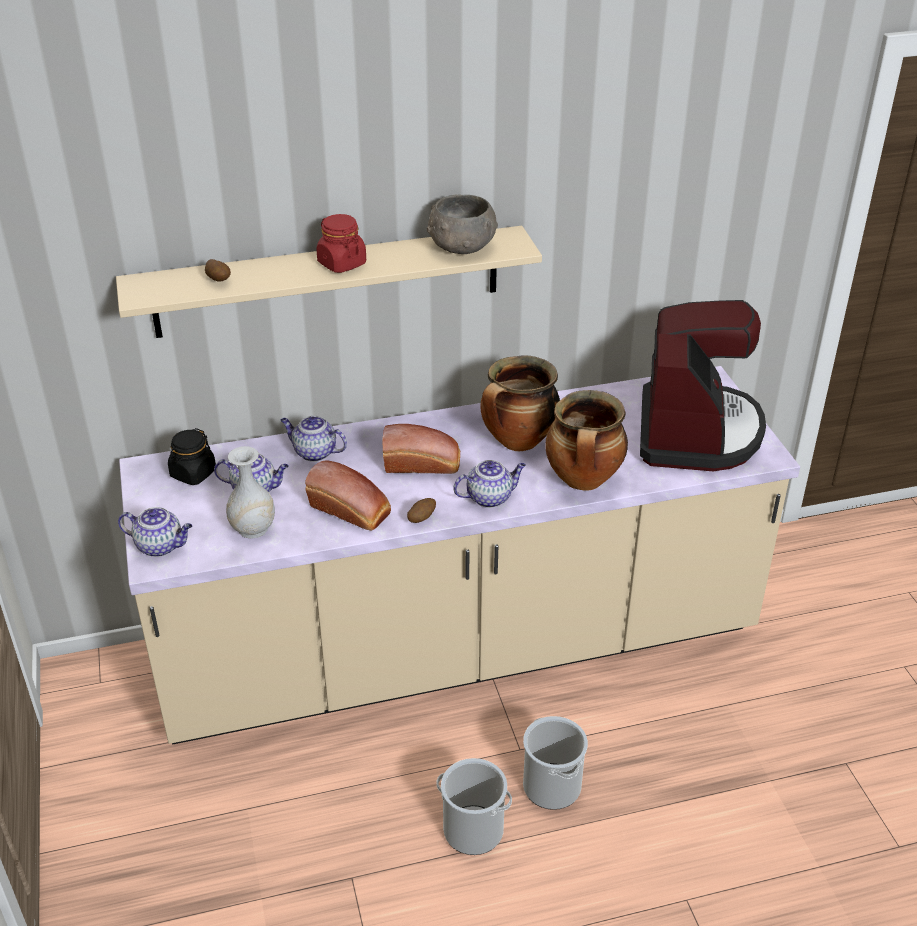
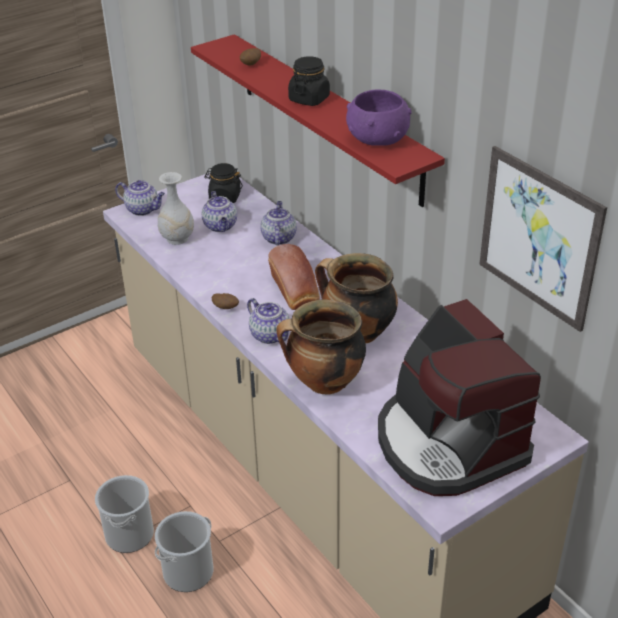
camera: 70 degrees right, 0 degrees up
(161, 546) = (143, 209): teapot -> teapot turned 60 degrees counterclockwise
(328, 282) = (328, 117): beige shelf -> red shelf
(341, 263) = (309, 99): red jar -> black jar
(352, 511) = (218, 274): bread -> none
(461, 247) = (377, 139): grey bowl -> purple bowl
(644, 232) = (538, 237): none -> picture
(696, 432) = (448, 443): coffee machine -> coffee machine turned 75 degrees clockwise

